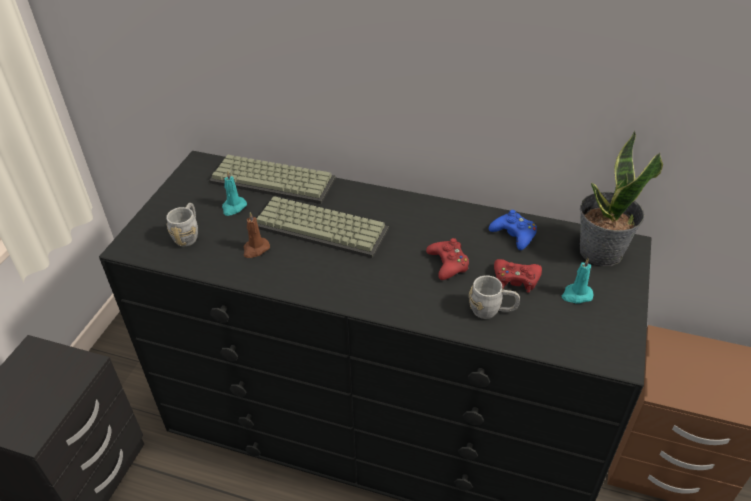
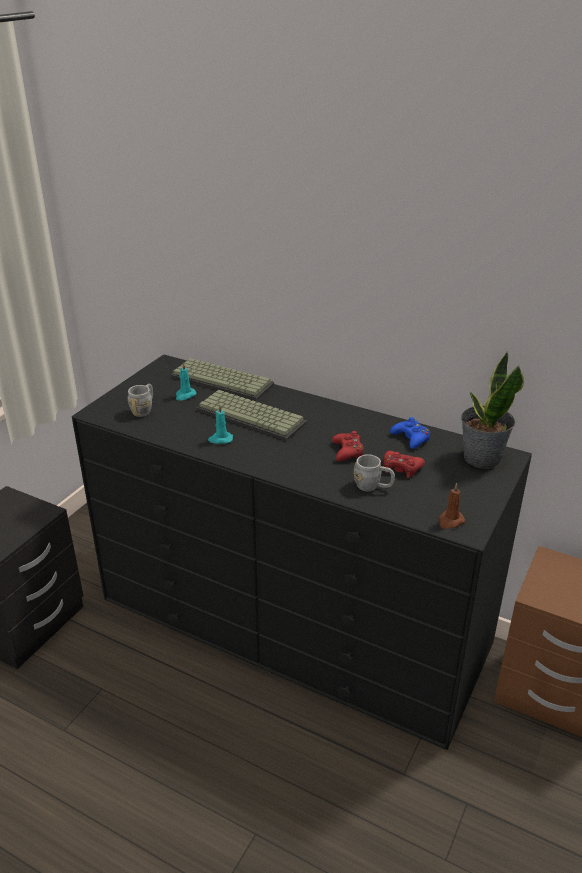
camera: 10 degrees right, 10 degrees down
(255, 249) = (194, 424): brown candle -> brown candle (450, 521)
(576, 295) = (449, 484): turquoise candle -> turquoise candle (220, 439)

